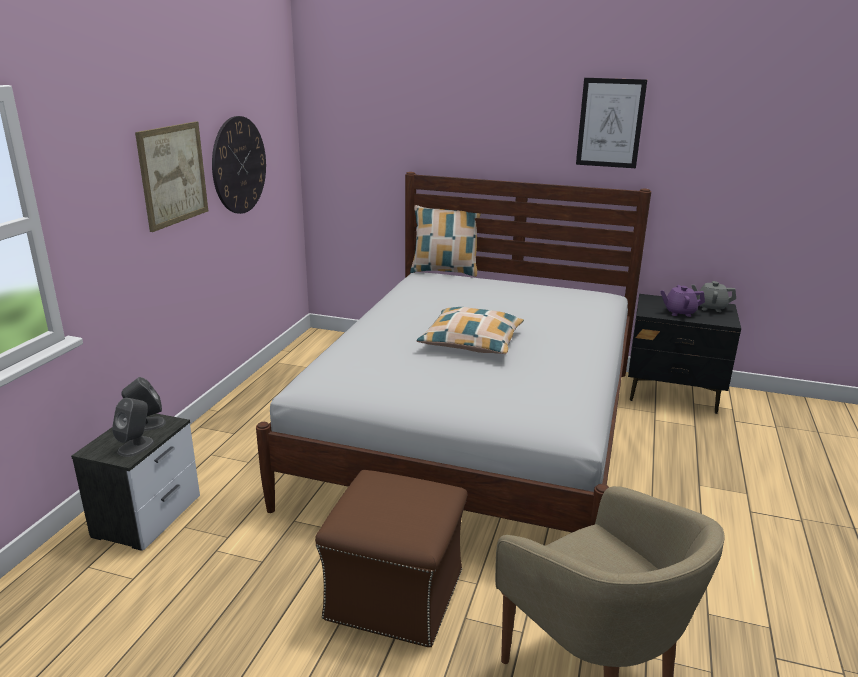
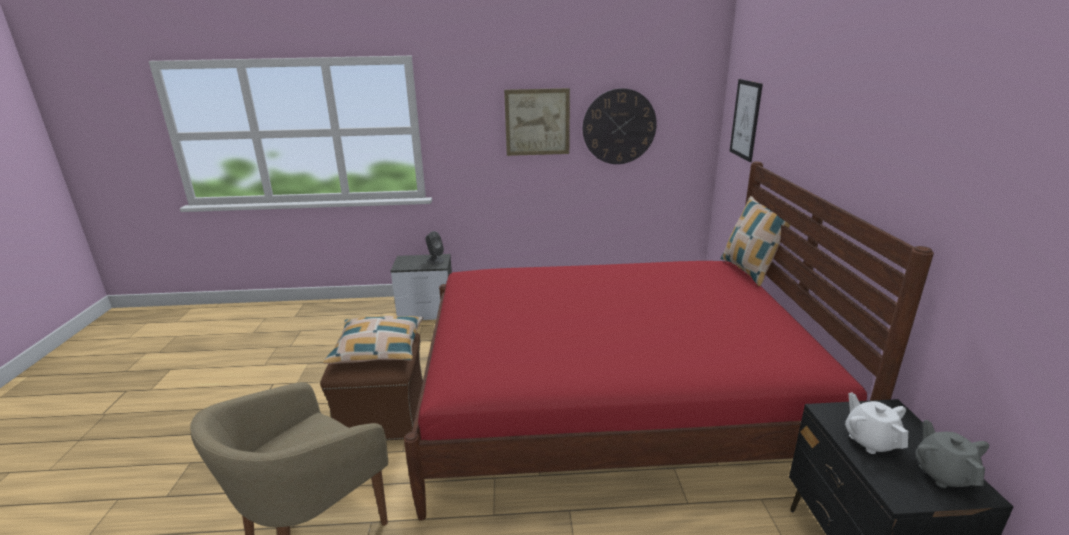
camera: 70 degrees right, 0 degrees up
(136, 446) = (411, 265): grey speaker -> none
(471, 341) = (579, 309): pillow -> pillow (378, 349)
(475, 431) = (611, 405): white bed -> red bed
(610, 123) = (918, 140): picture -> picture (745, 119)
(679, 312) = (870, 441): purple teapot -> white teapot

